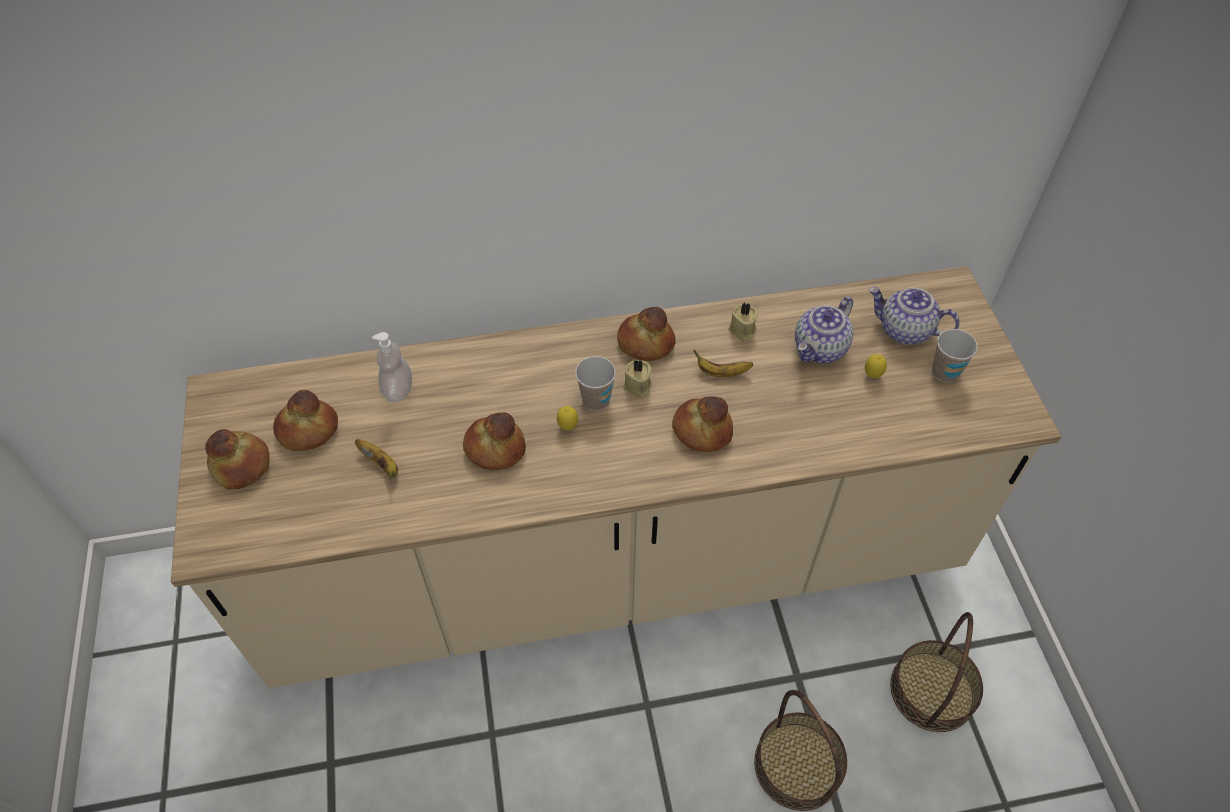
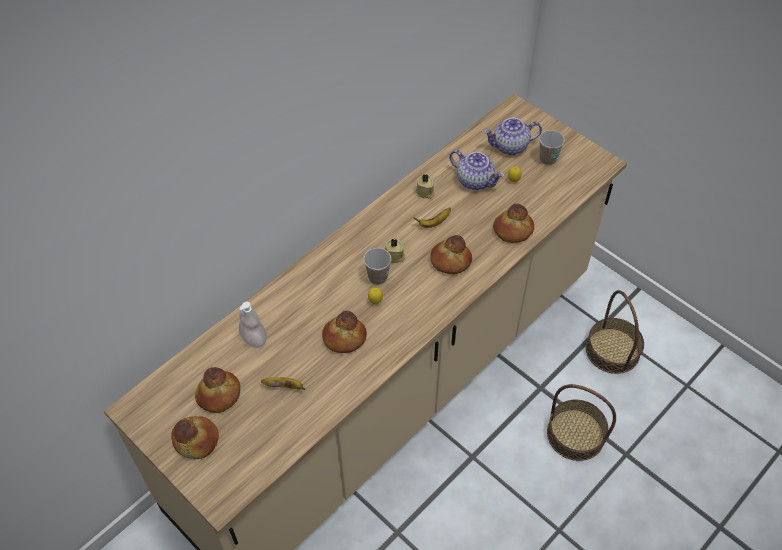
camera: 35 degrees left, 0 degrees up
(645, 343) = (377, 229): bread -> bread (513, 230)
(820, 349) = (475, 180): teapot -> teapot turned 60 degrees counterclockwise

